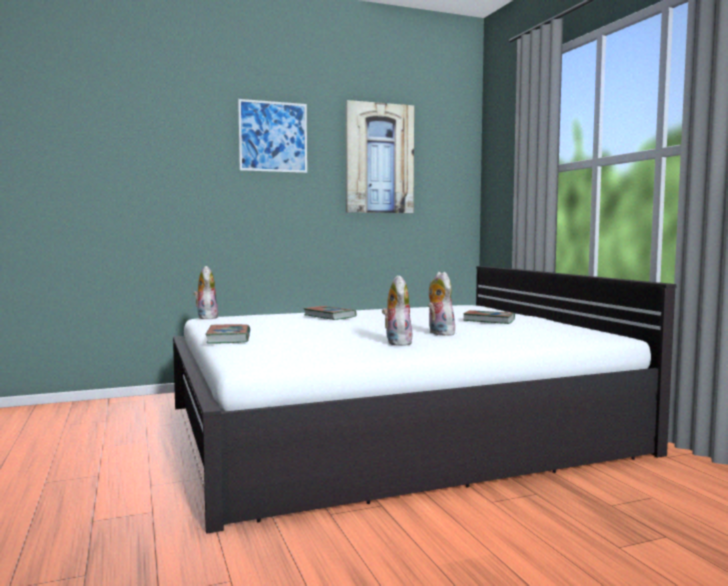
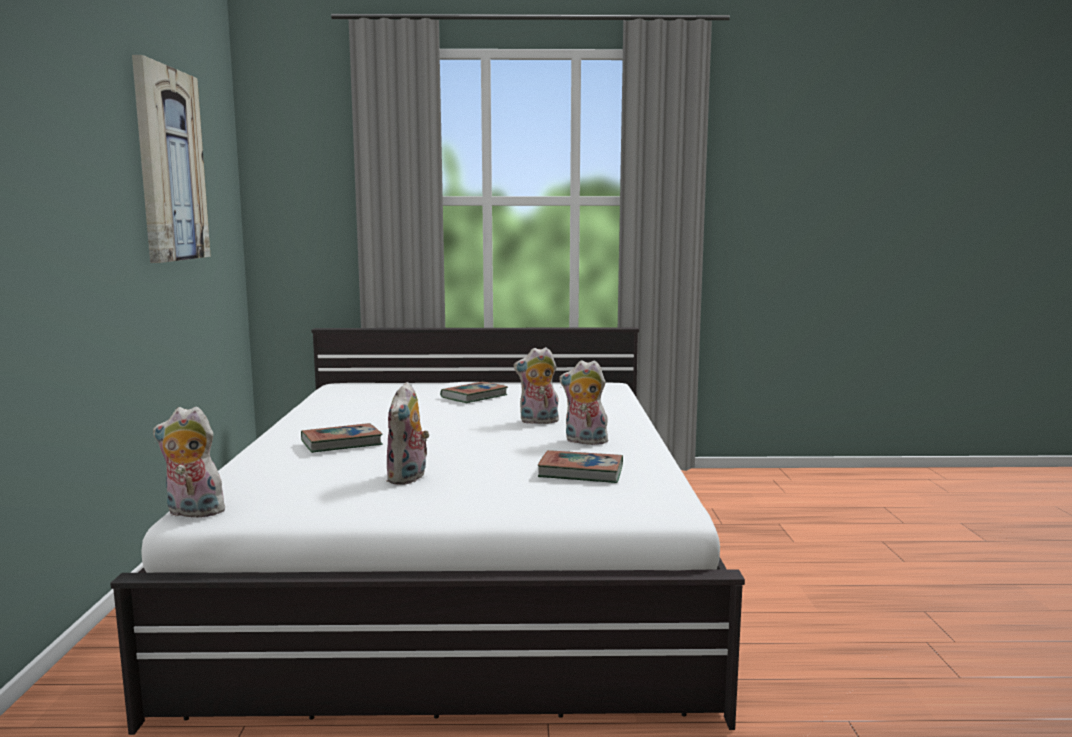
camera: 70 degrees left, 5 degrees up
(229, 338) = (472, 508): book -> book (581, 472)
(273, 137) = (61, 113): picture -> none
(275, 328) = (408, 478): none -> plush toy

